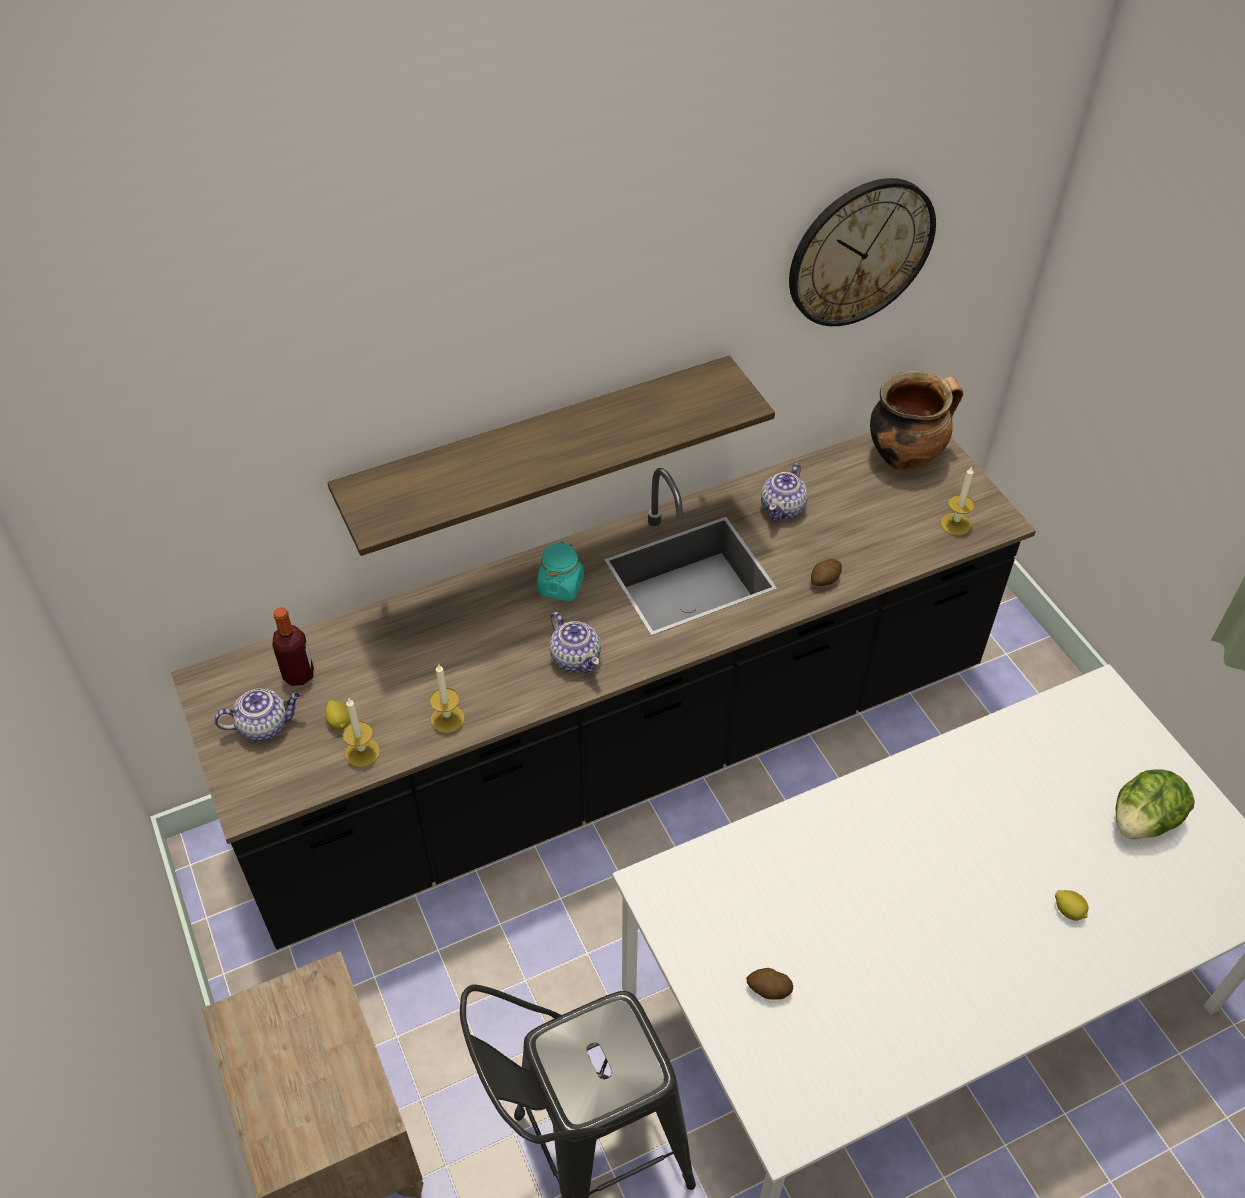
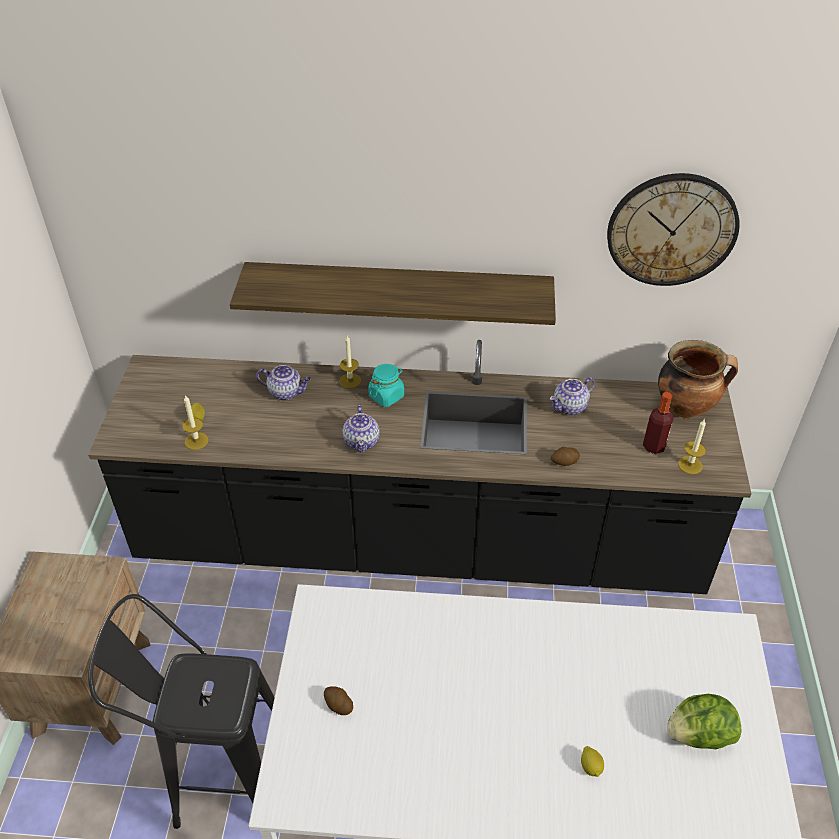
camera: 30 degrees right, 5 degrees down
(265, 725) = (157, 403): teapot -> teapot (286, 392)
(299, 675) = (197, 384): bottle -> bottle (654, 446)
(447, 719) = (258, 443): candle -> candle (350, 381)

